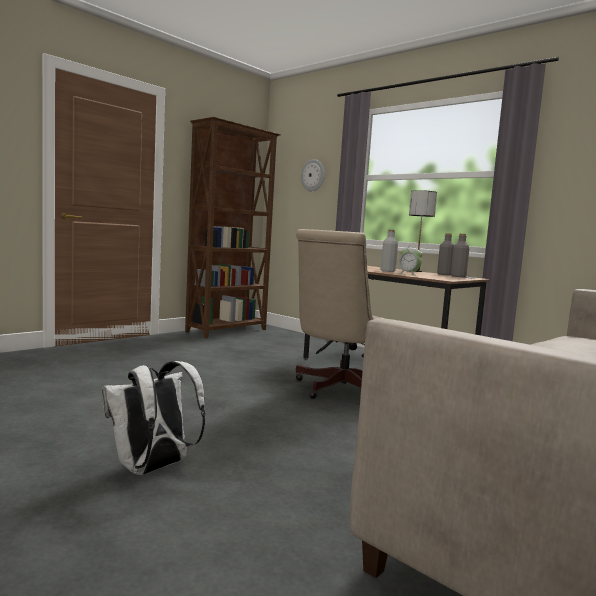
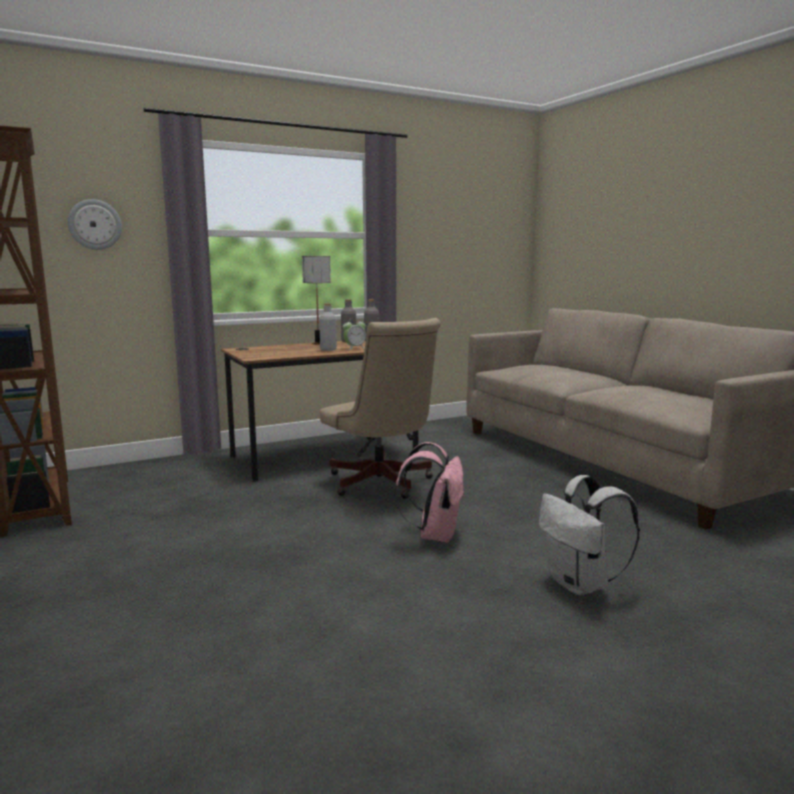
camera: 70 degrees left, 5 degrees up
(239, 411) = (435, 534): none -> pink backpack

